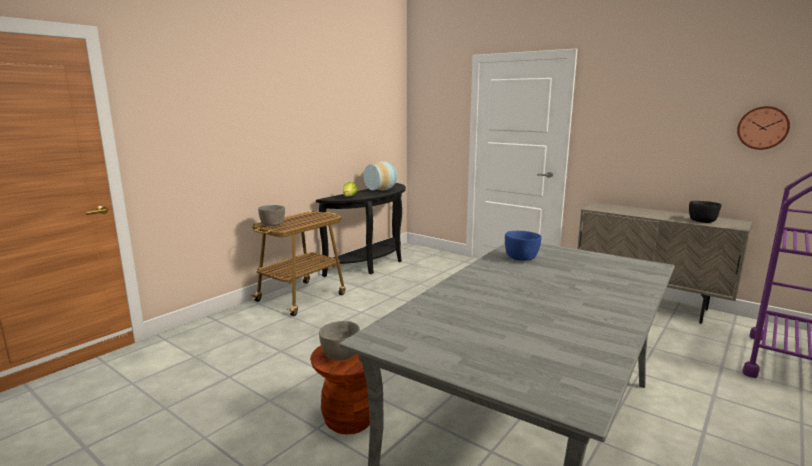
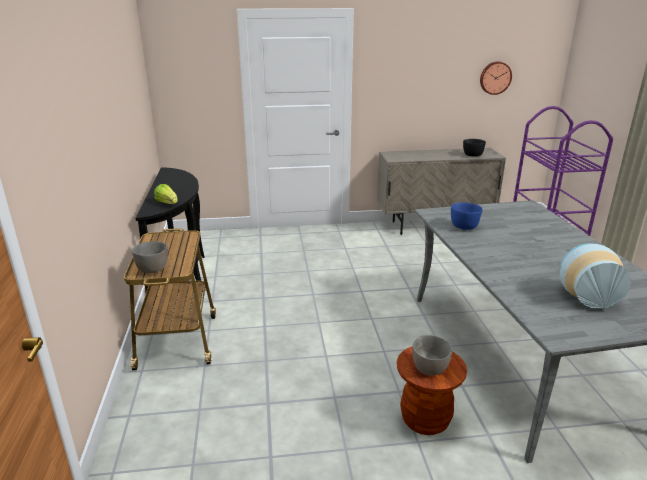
camera: 45 degrees left, 10 degrees up
(382, 190) = (174, 182): vase -> vase (585, 296)

